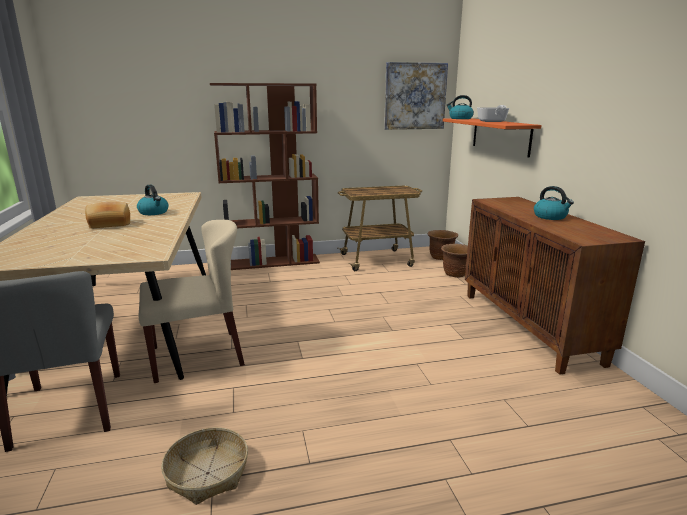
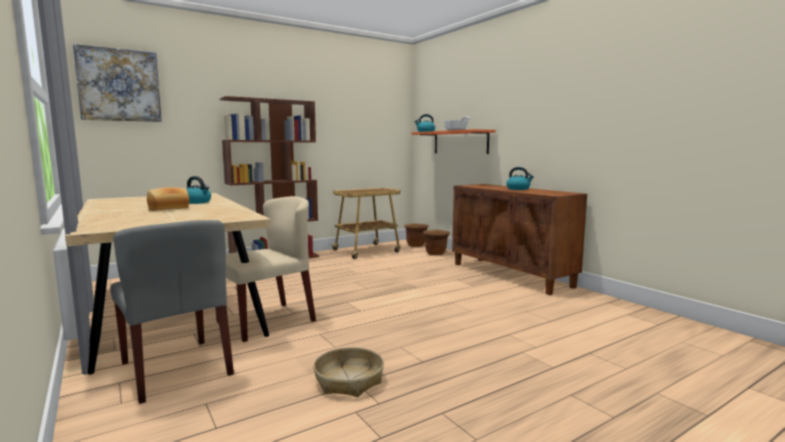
camera: 20 degrees left, 10 degrees down
(415, 96) = (384, 117): picture -> picture (119, 85)

